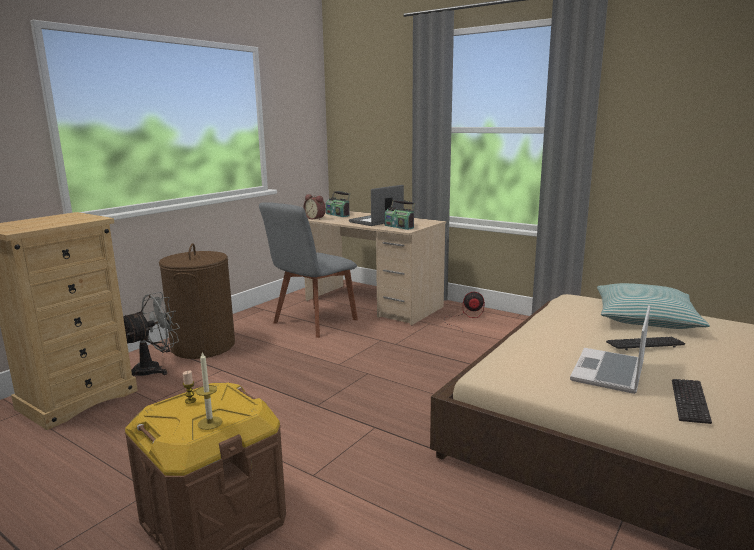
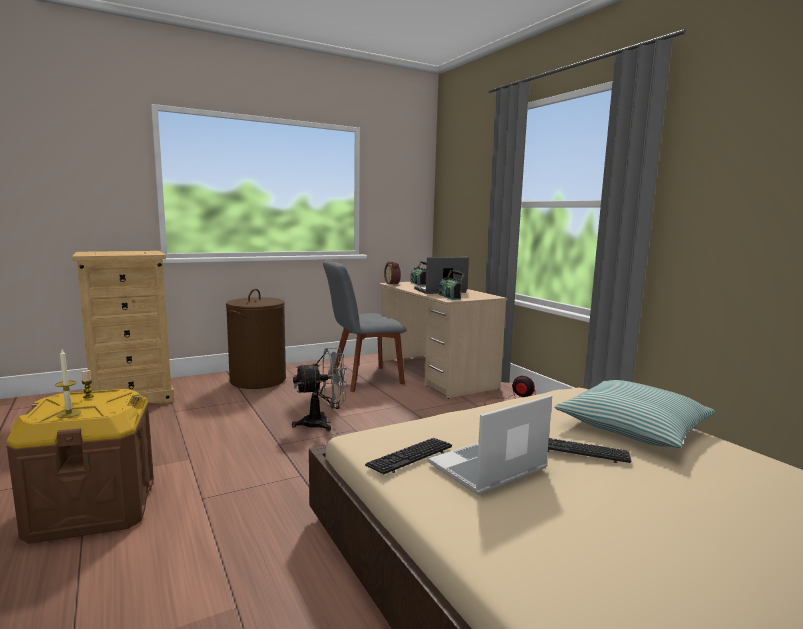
camera: 25 degrees right, 5 degrees down
(154, 369) = (204, 389): grey fan -> grey fan (322, 423)
(689, 402) = (531, 522): keyboard -> keyboard (410, 457)

